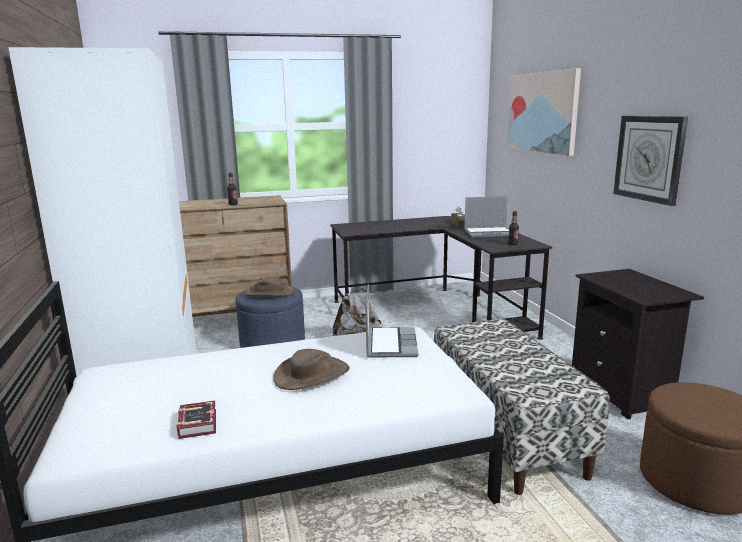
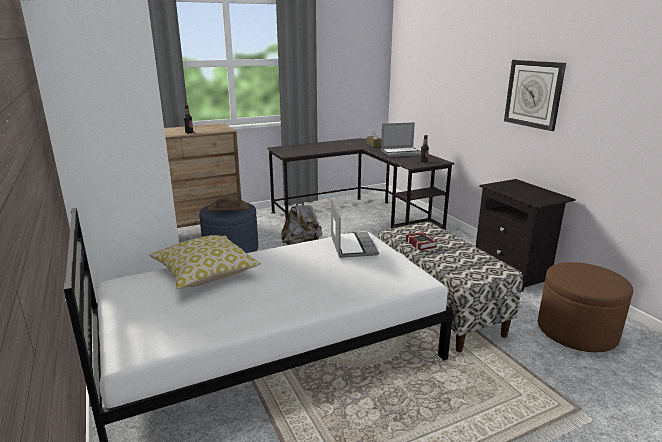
camera: 10 degrees left, 5 degrees up
(199, 422) = (228, 318): book -> book (421, 243)
(200, 366) = (205, 273): none -> pillow
(312, 374) = (301, 274): brown hat -> none
(542, 112) = (442, 53): picture -> none

